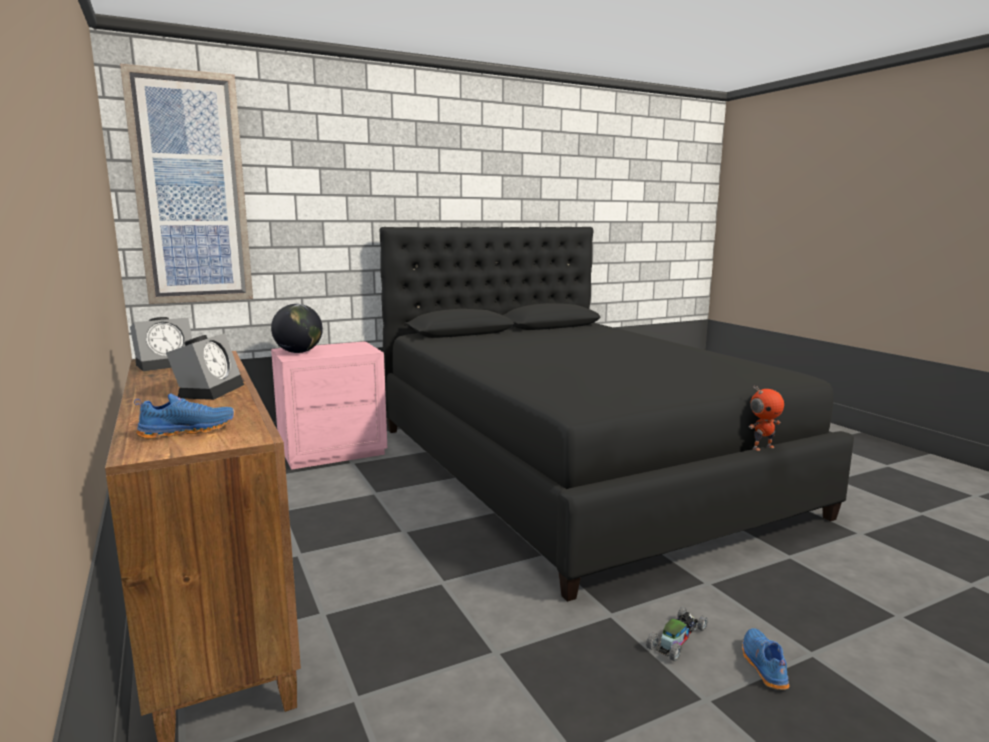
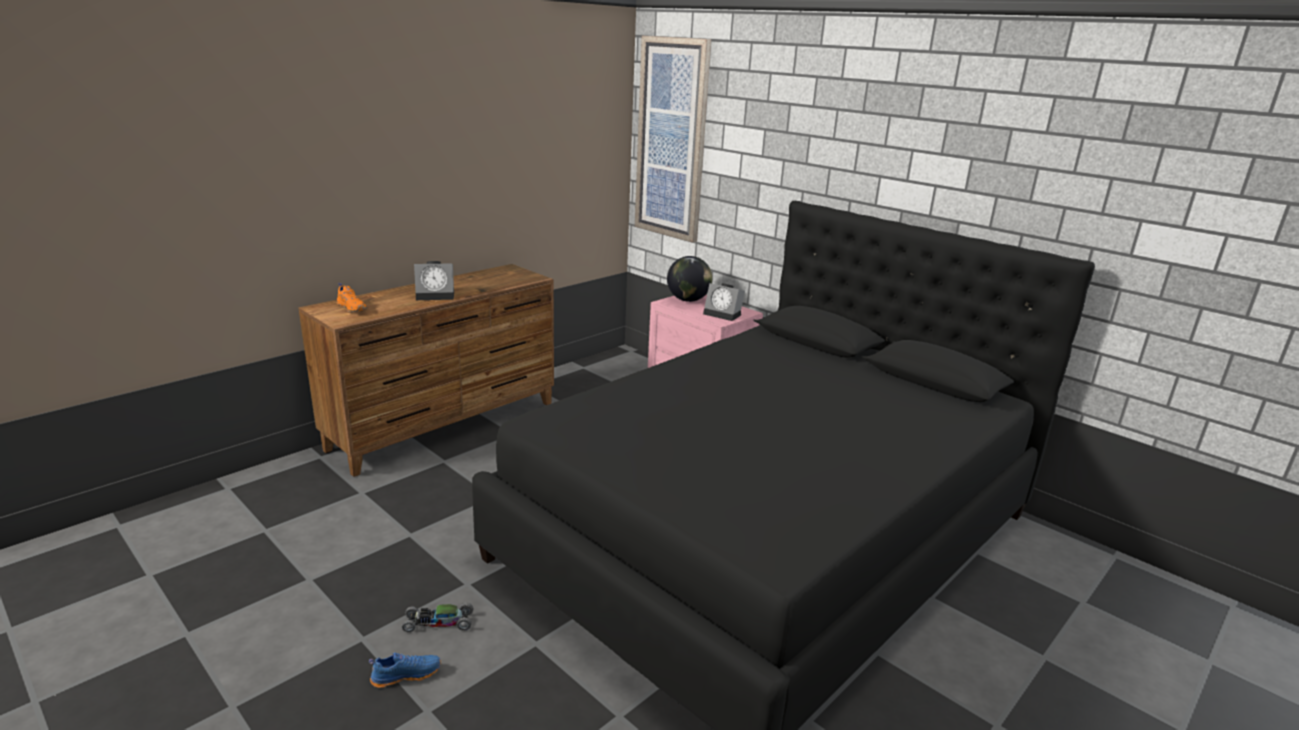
camera: 70 degrees right, 10 degrees up
(167, 364) = (501, 273): alarm clock -> alarm clock (724, 314)
(188, 431) = (352, 308): blue shoe -> orange shoe
(677, 639) = (438, 623): toy car -> toy car turned 150 degrees clockwise
(762, 447) = (653, 587): toy robot -> none

